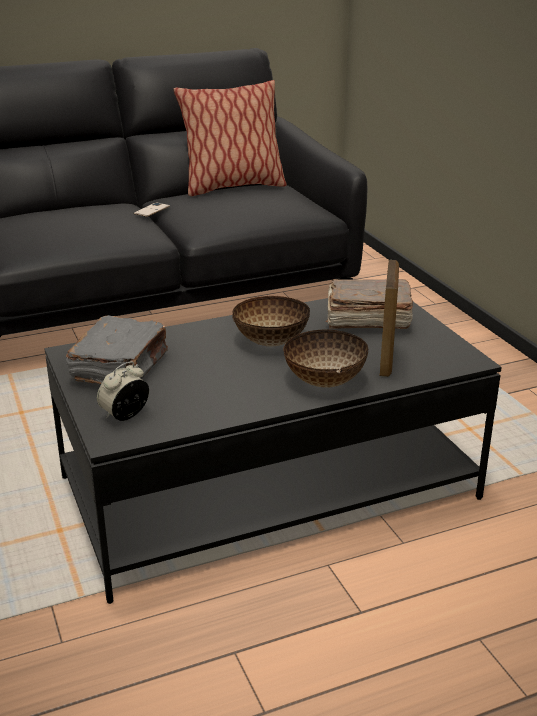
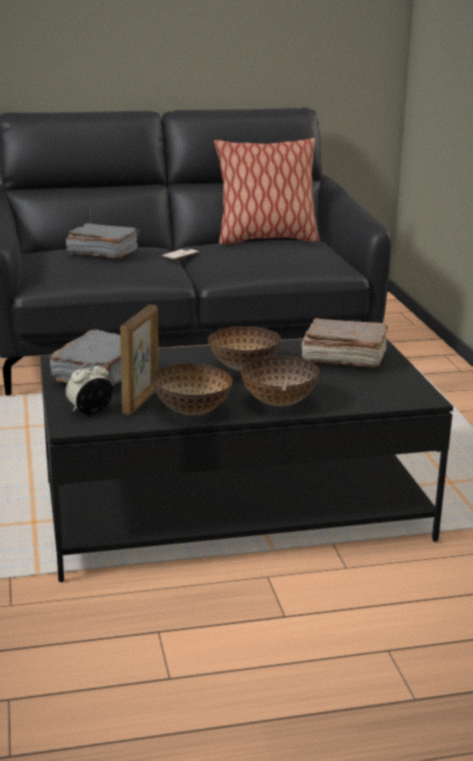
camera: 10 degrees right, 5 degrees down
(72, 216) = (102, 253): none -> grey book
(238, 403) = (193, 411): none -> bowl
(386, 359) = (345, 391): picture frame -> picture frame (141, 401)

